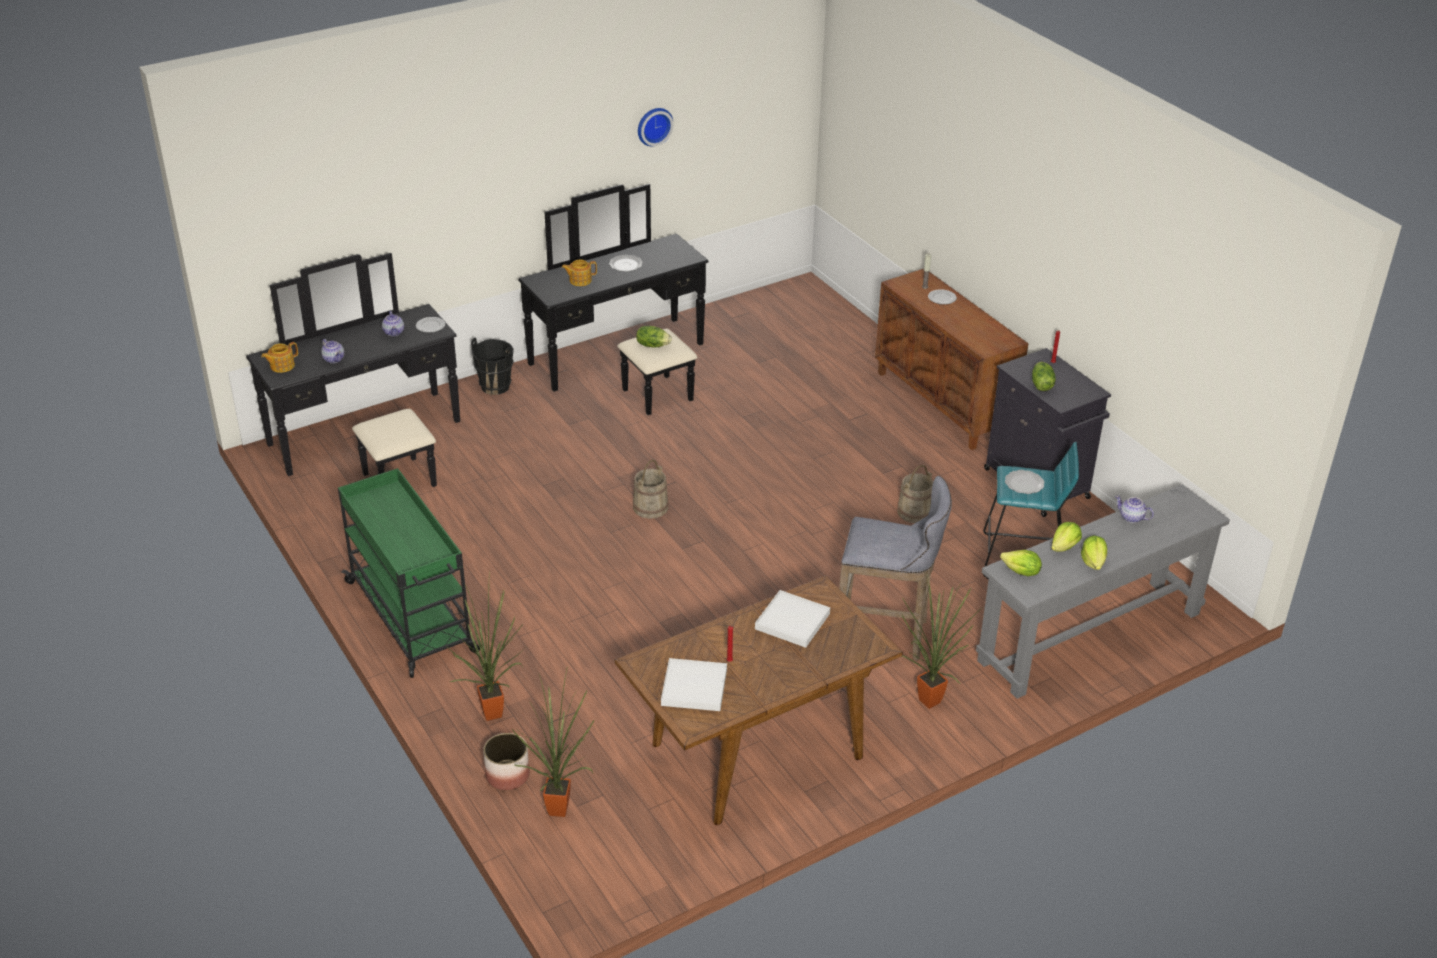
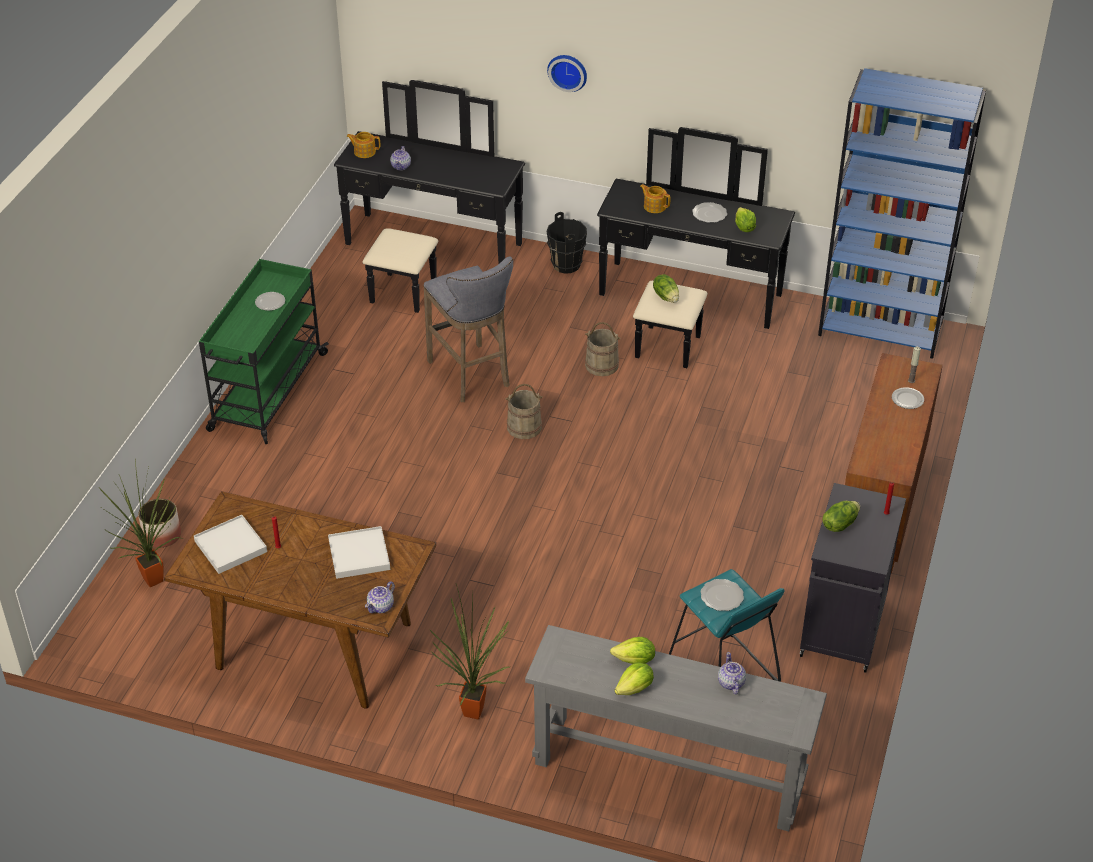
camera: 50 degrees right, 5 degrees up
(394, 332) = (467, 169): teapot -> teapot (381, 606)
(430, 326) = (497, 180): plate -> plate (270, 302)
(496, 713) = (216, 492): potted plant -> none
(653, 125) = (785, 94): wall clock -> wall clock (568, 71)
(770, 303) = (881, 329): none -> blue bookcase
(885, 634) = (525, 642): grey stool -> grey stool (471, 376)
(914, 512) = (704, 573): beige bucket -> beige bucket (602, 365)
(1021, 572) = (568, 651): lettuce -> lettuce (744, 228)

